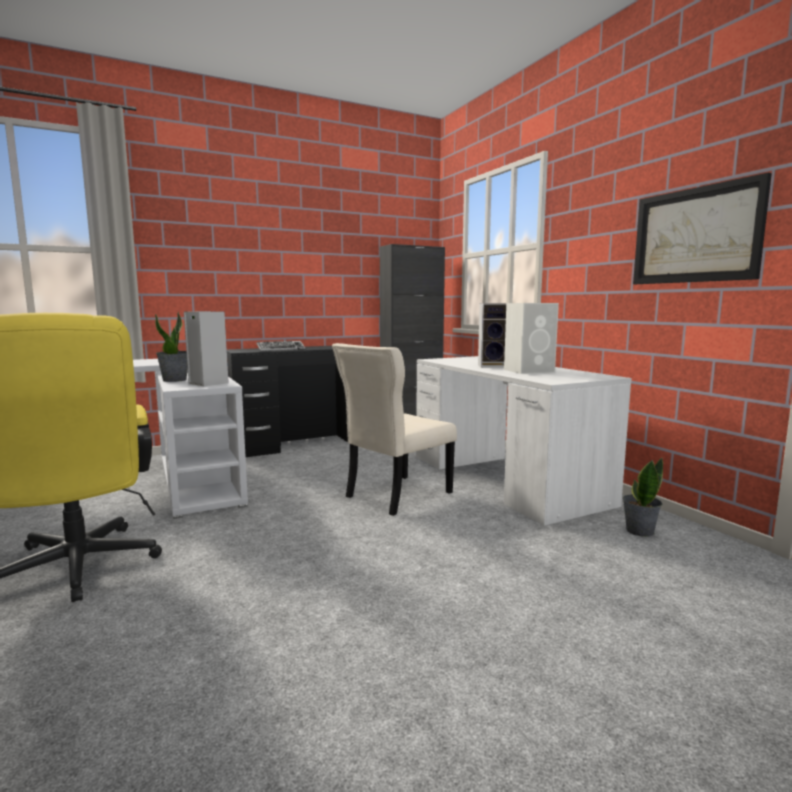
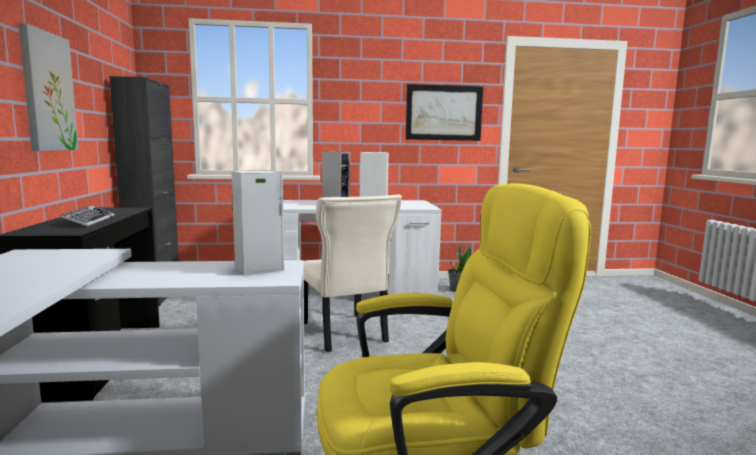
camera: 70 degrees left, 0 degrees up
(175, 380) = (195, 280): potted plant -> none
(296, 265) = (47, 92): none -> picture

